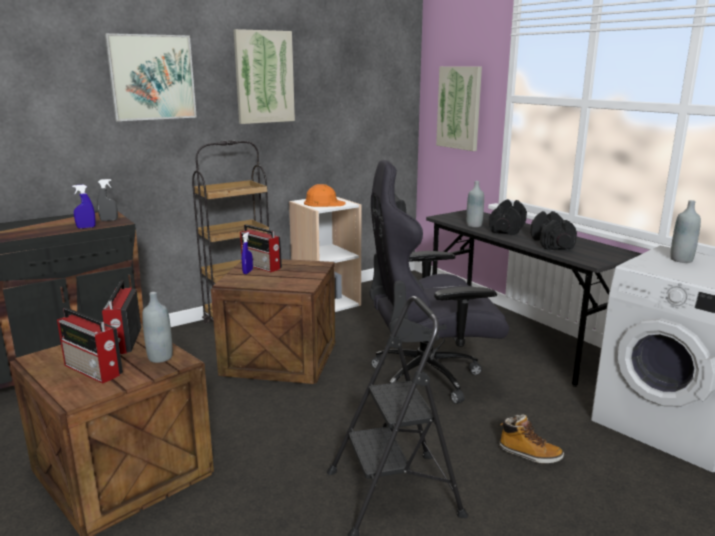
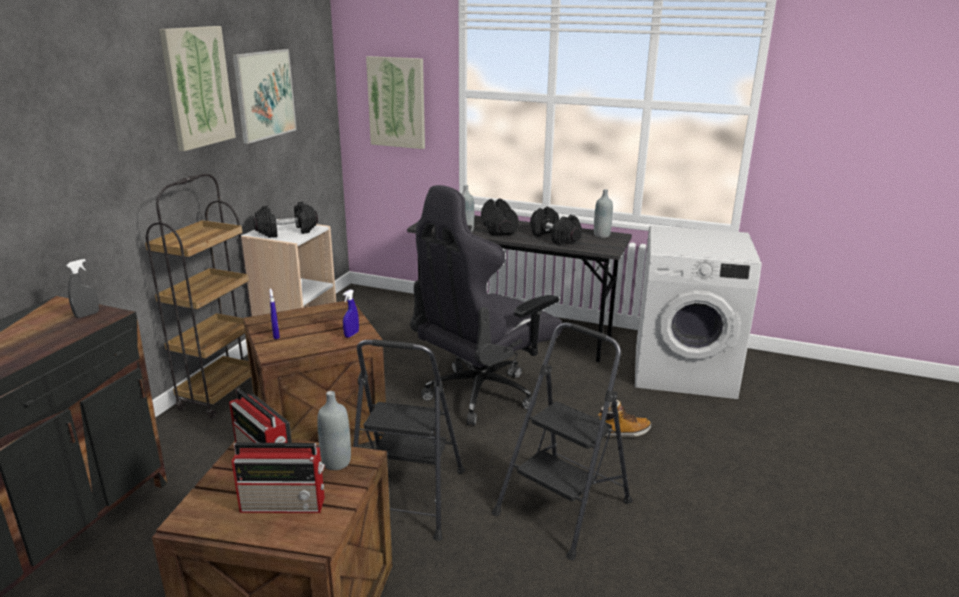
camera: 35 degrees left, 5 degrees up
(86, 227) = (75, 333): blue spray bottle -> blue spray bottle (351, 334)
(152, 77) = (76, 105): picture -> picture (264, 95)
(262, 266) = (282, 324): radio -> none
(276, 432) = (406, 499): none -> black step ladder
(324, 203) = (287, 231): orange hard hat -> black dumbbell
(681, 260) = (681, 237): grey bottle -> grey bottle (601, 235)

